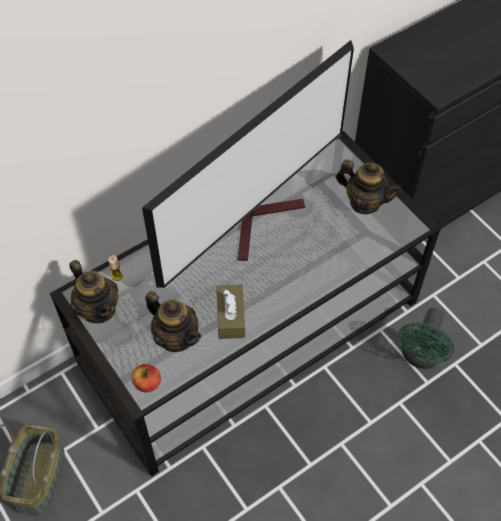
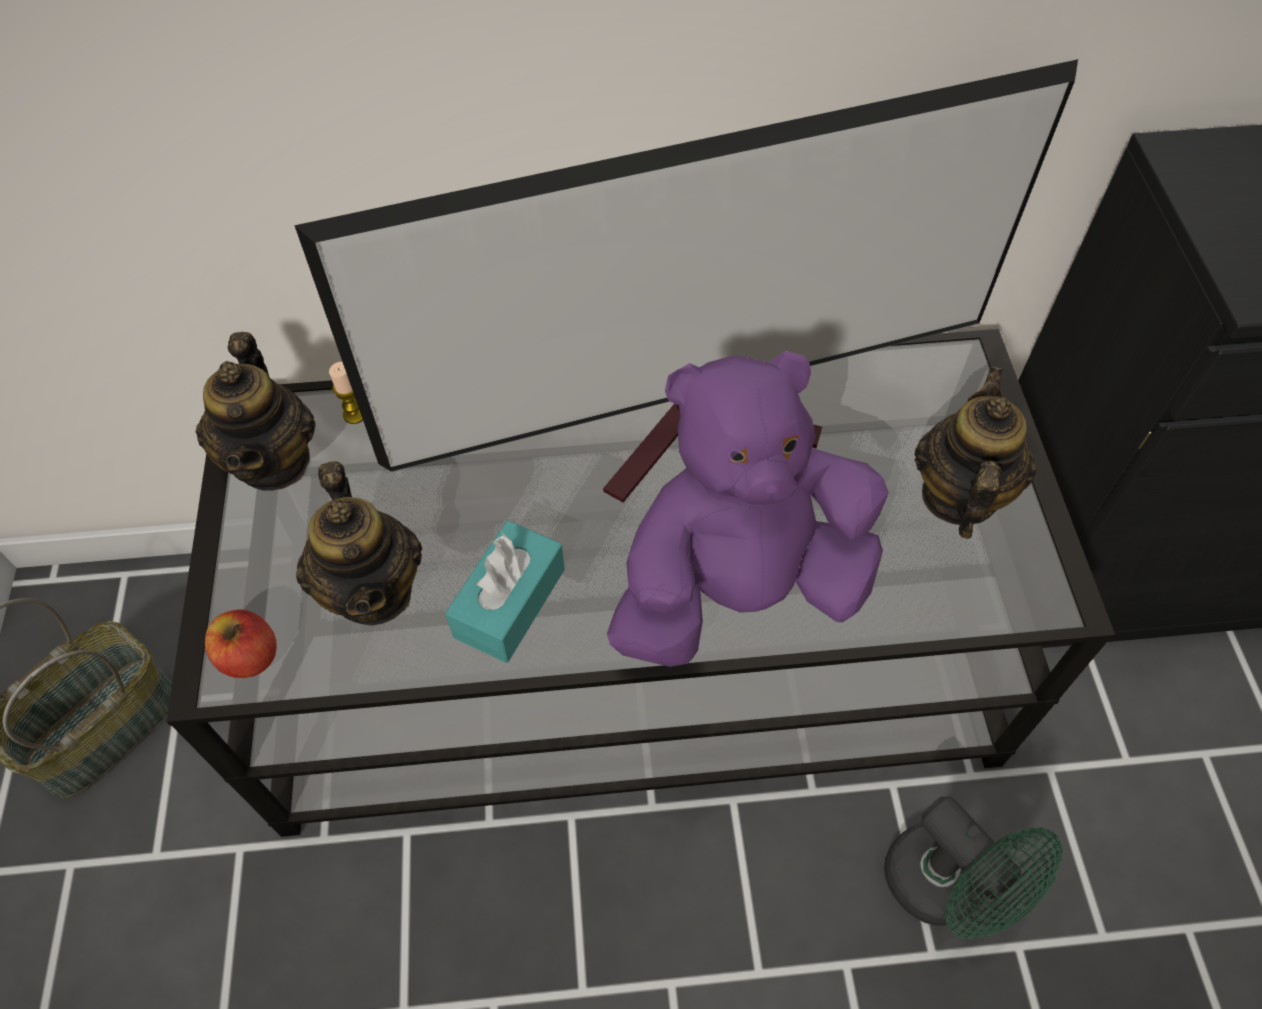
camera: 30 degrees right, 0 degrees up
(230, 317) = (509, 603): brown tissue box -> turquoise tissue box
(309, 272) = (739, 589): none -> purple plush toy
(364, 202) = (958, 495): teapot -> teapot turned 135 degrees counterclockwise
(420, 357) = (946, 889): green fan -> green fan turned 90 degrees counterclockwise

